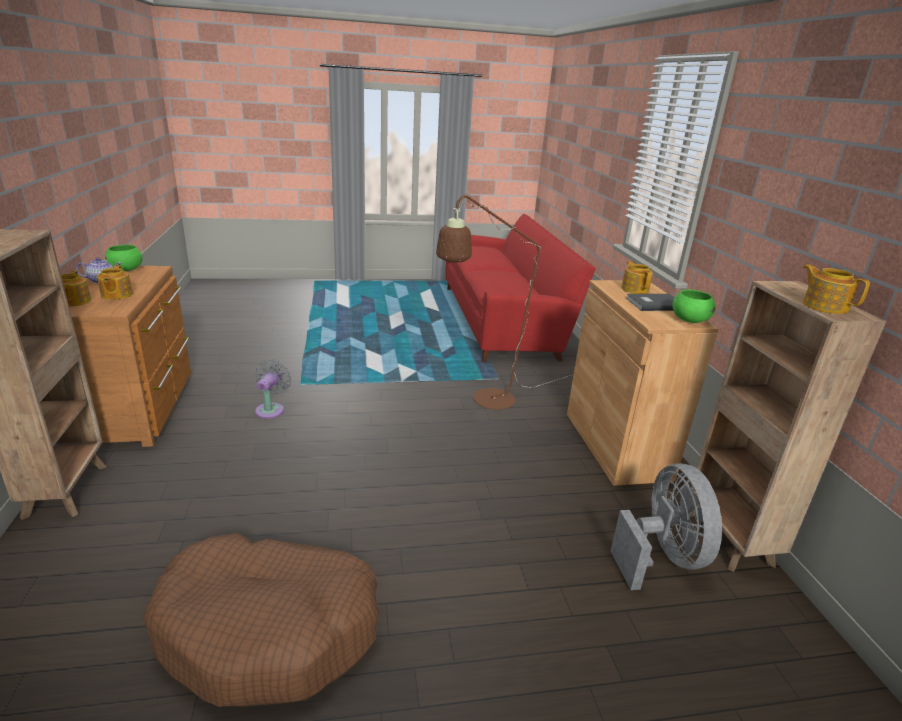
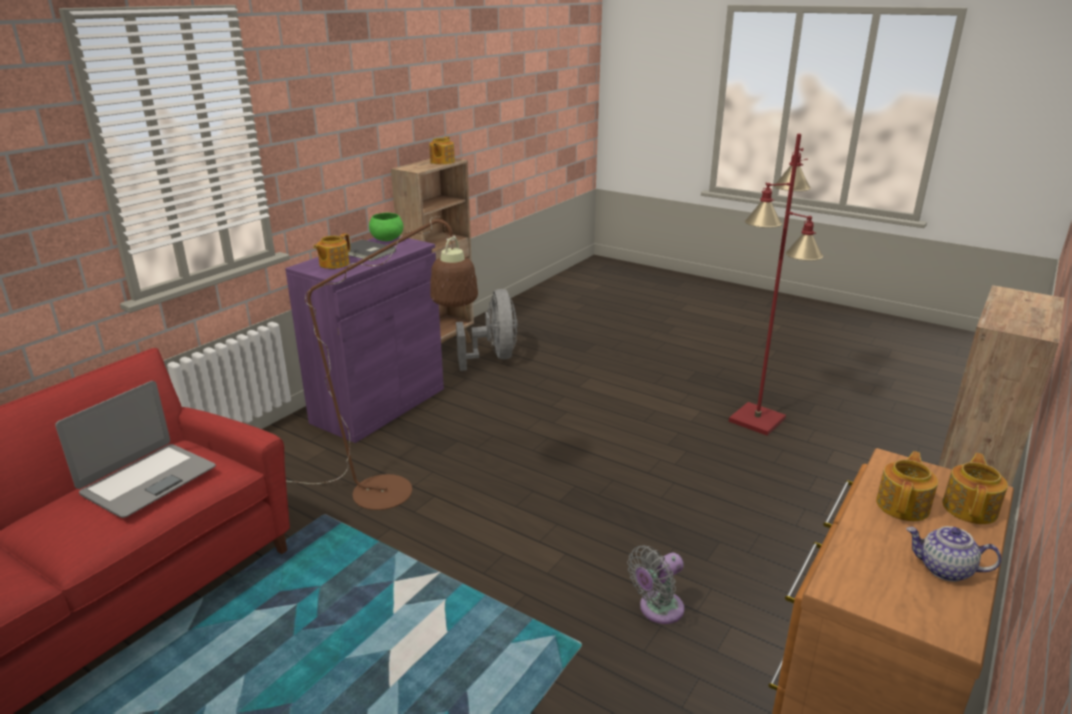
camera: 135 degrees left, 0 degrees up
(126, 270) = (905, 606): green bowl -> none
(269, 630) = (757, 420): brown dog bed -> red floor lamp
(502, 281) = (148, 480): none -> laptop
(616, 445) = (379, 405): brown cabinet -> purple cabinet
(661, 557) = (494, 357): grey fan -> grey fan turned 135 degrees clockwise

